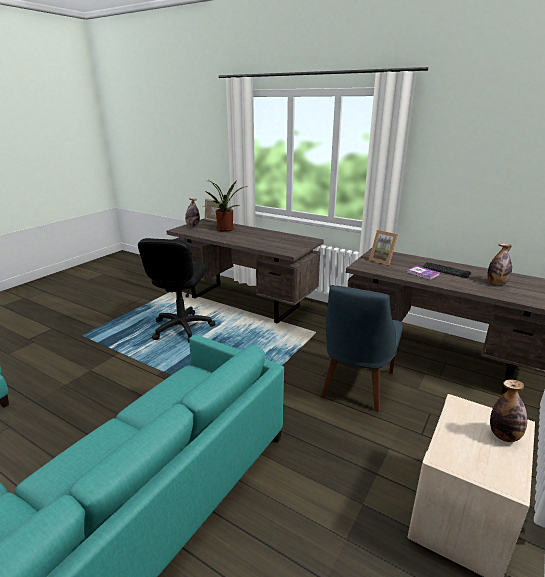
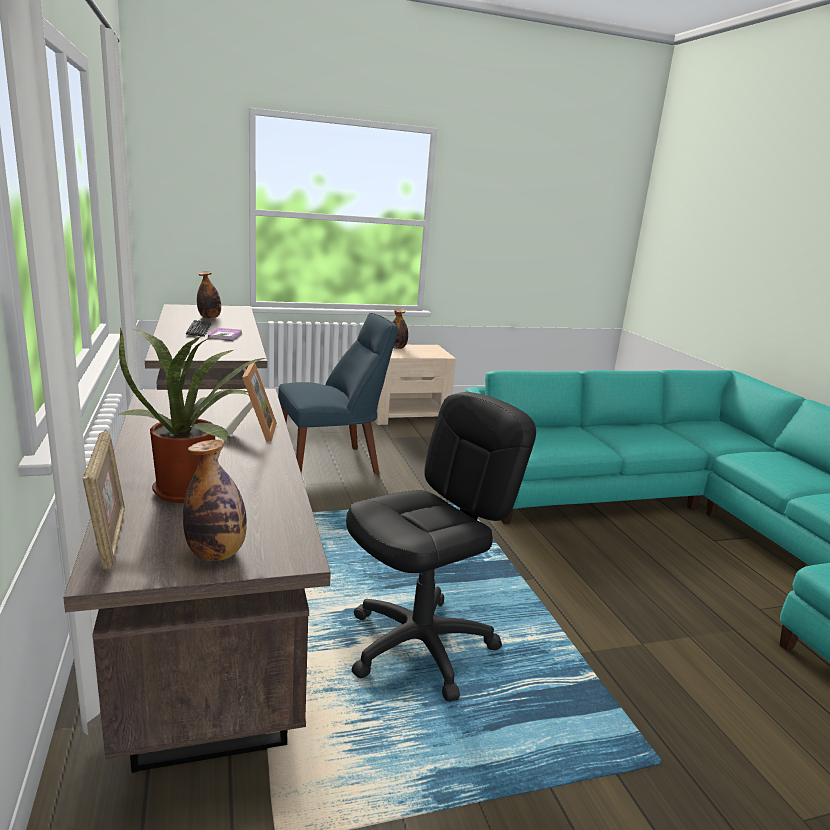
camera: 140 degrees left, 5 degrees down
(382, 260) = (204, 350): picture frame -> picture frame (253, 432)

